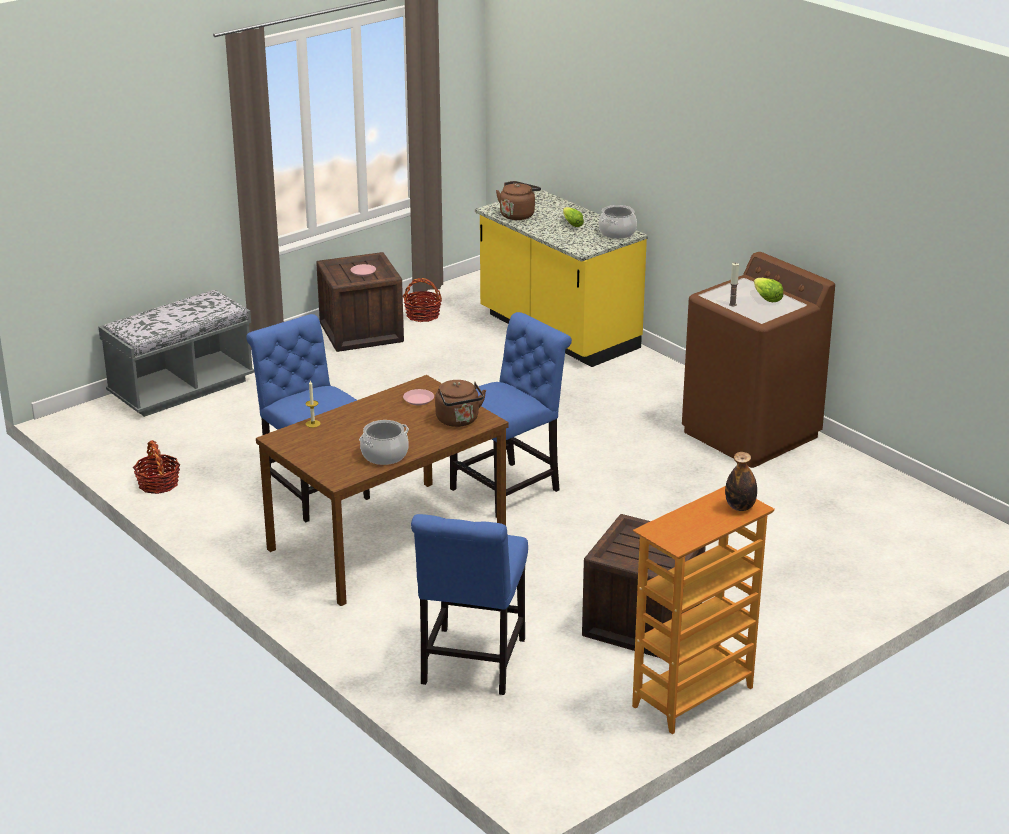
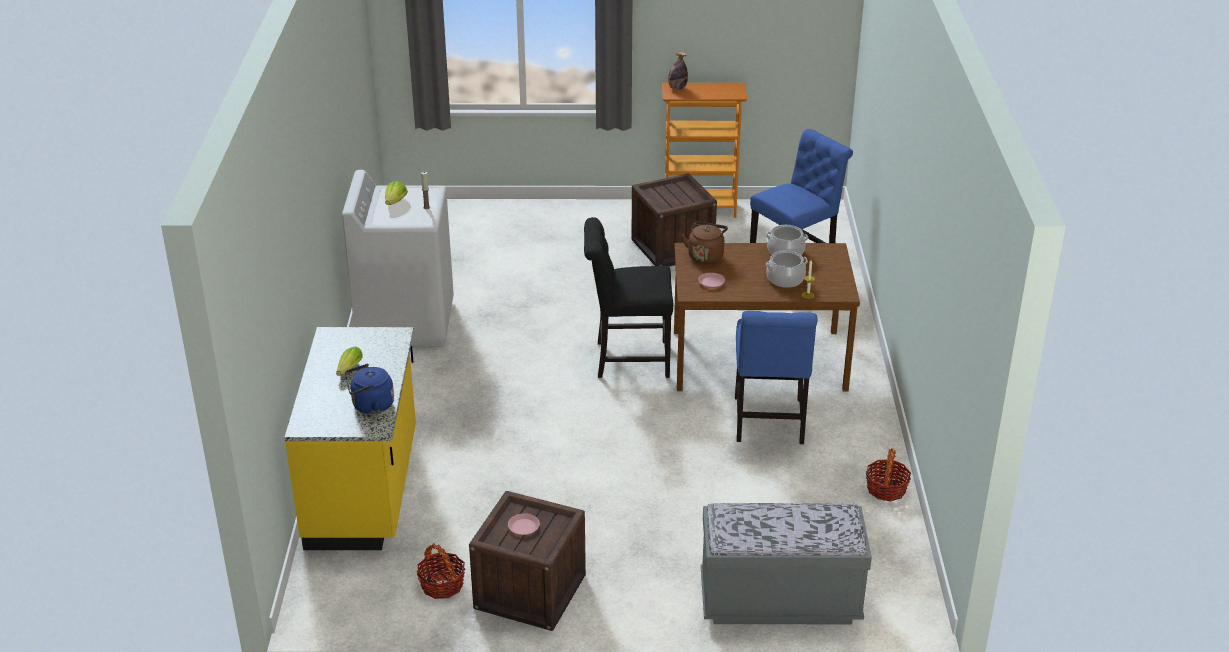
camera: 140 degrees left, 5 degrees up
(510, 488) = (627, 359): blue chair -> black chair
(518, 215) = (370, 406): brown kettle -> blue kettle
(617, 232) = (335, 340): cooking pot -> cooking pot (785, 279)
(751, 434) = (405, 321): brown washing machine -> white washing machine

